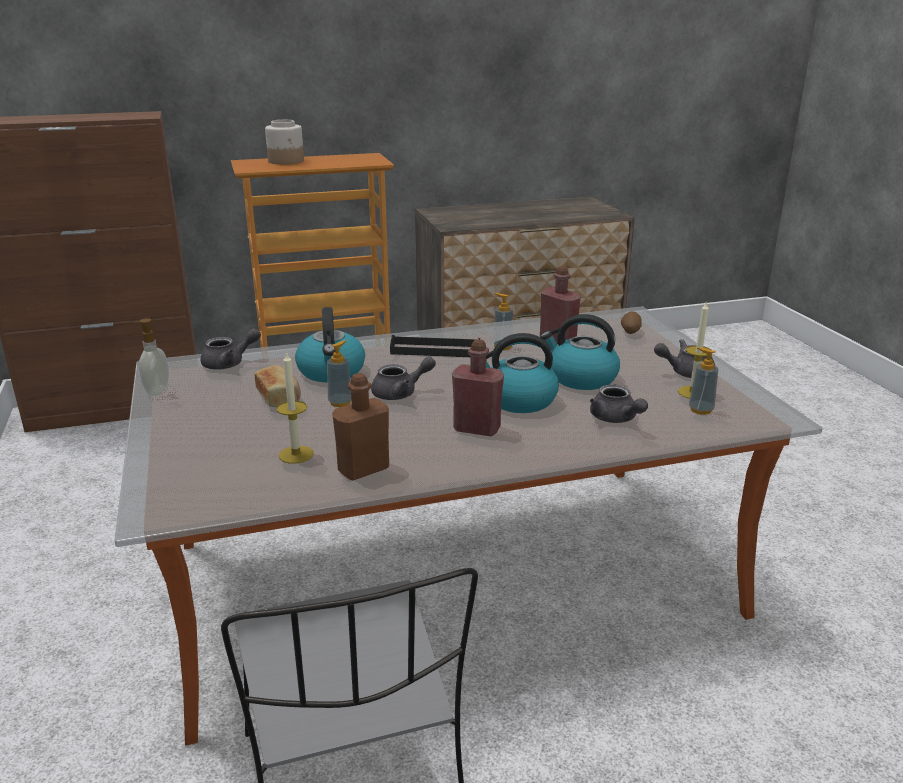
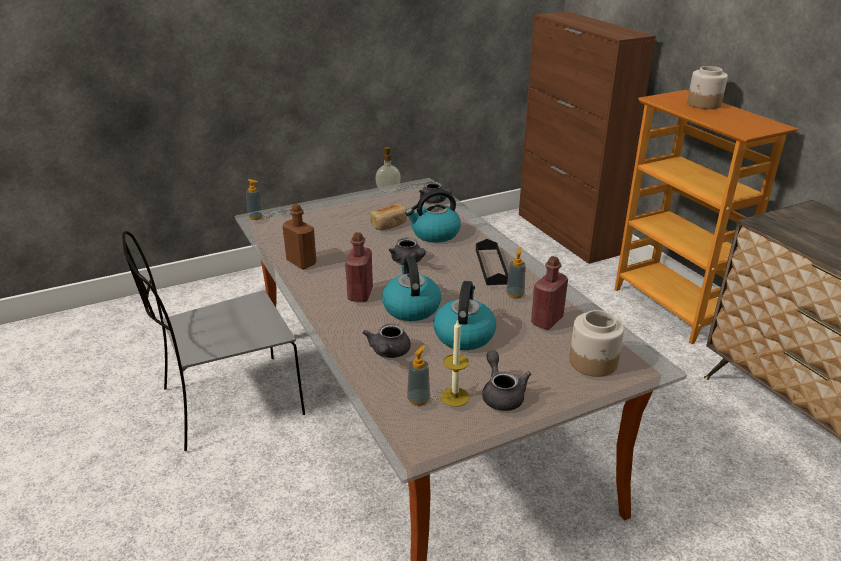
camera: 80 degrees right, 5 degrees up
(296, 454) = (317, 241): candle -> none
(340, 402) = (388, 243): soap dispenser -> soap dispenser (256, 217)
(616, 419) = (388, 353): grey teapot -> grey teapot turned 45 degrees counterclockwise
(630, 332) = (593, 362): potato -> jar

